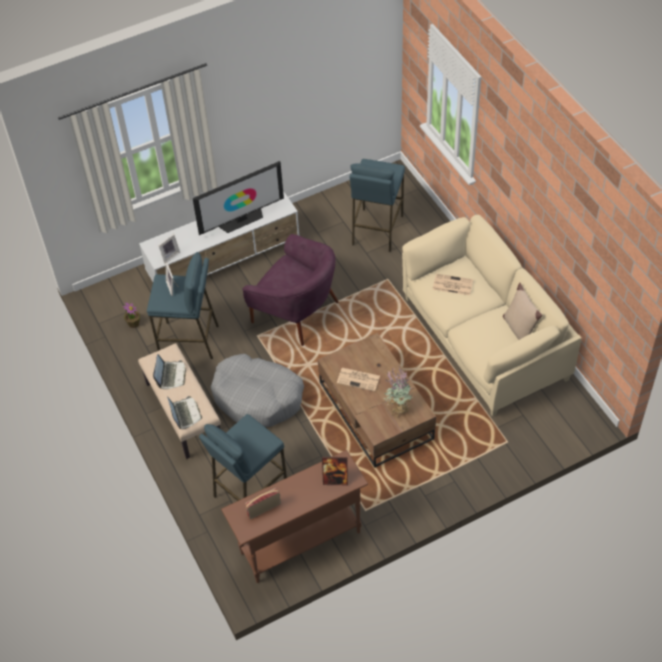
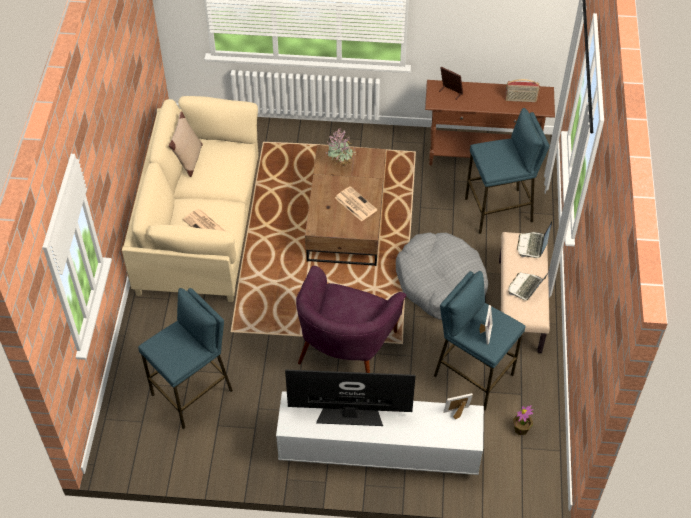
camera: 150 degrees left, 0 degrees up
(296, 311) = (346, 347): purple armchair -> purple armchair turned 135 degrees counterclockwise

